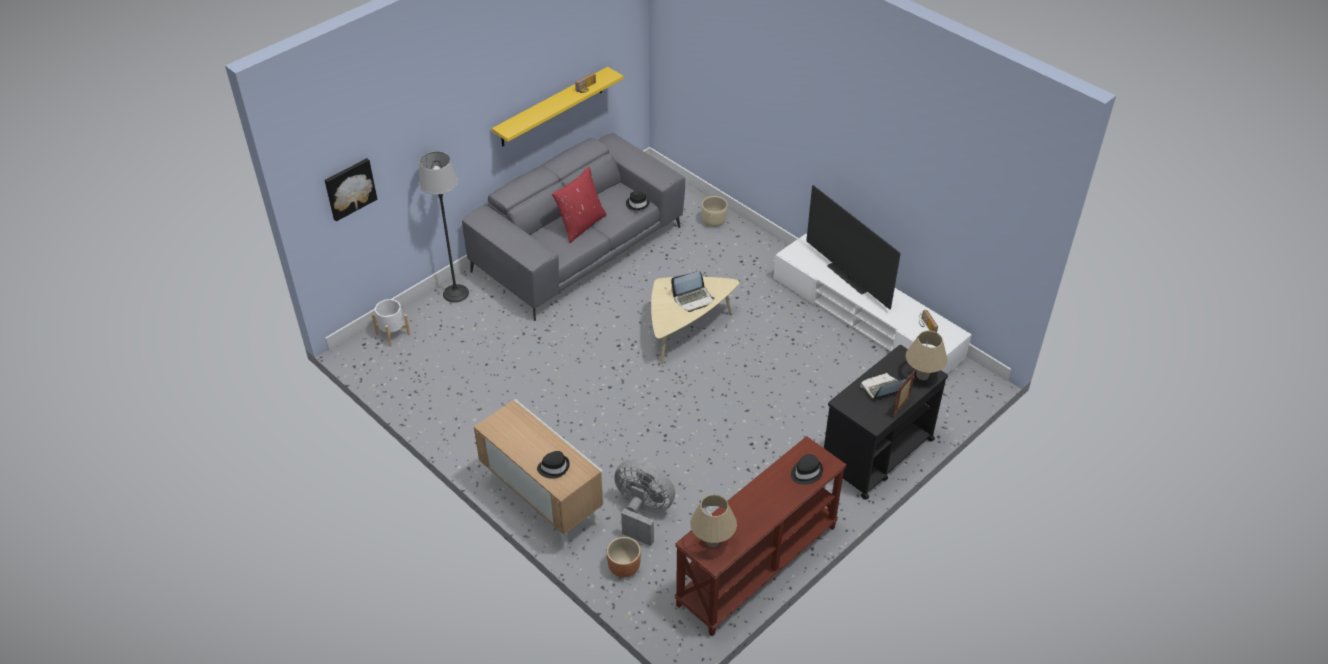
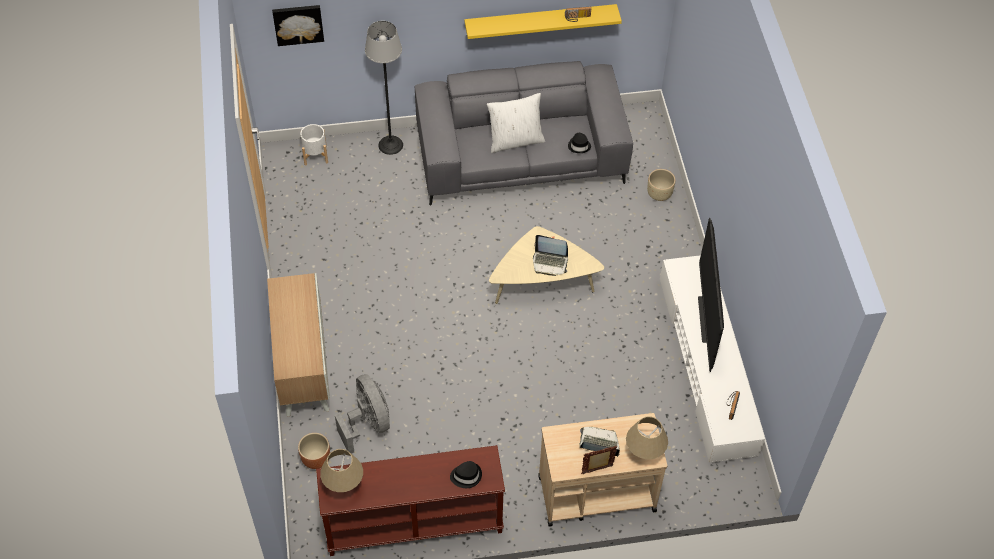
camera: 35 degrees right, 10 degrees up
(553, 467) = (293, 349): black hat -> none
(581, 225) = (515, 140): red pillow -> white pillow
(876, 454) = (595, 493): black cart -> beige cart

